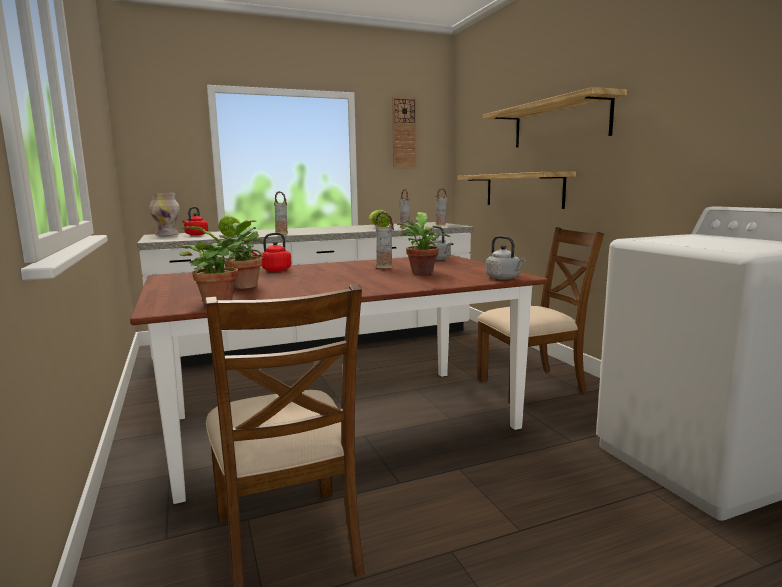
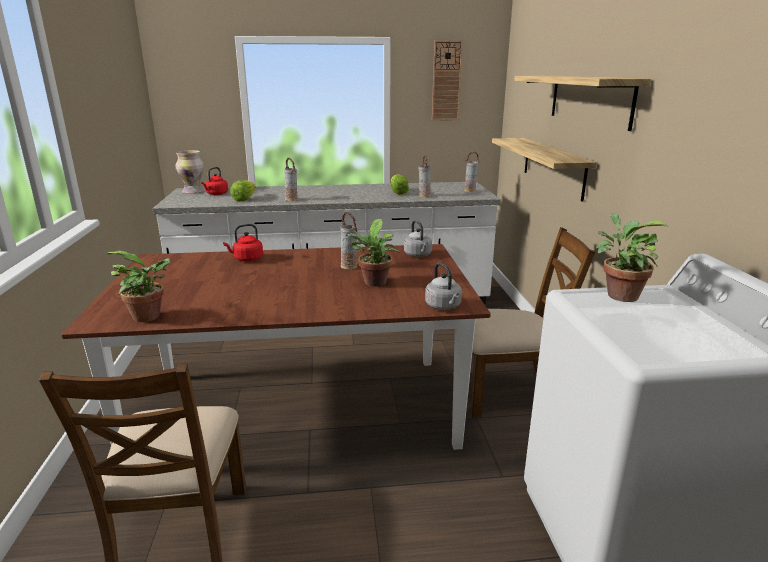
camera: 15 degrees right, 10 degrees up
(243, 286) = (193, 287): potted plant -> potted plant (619, 295)

